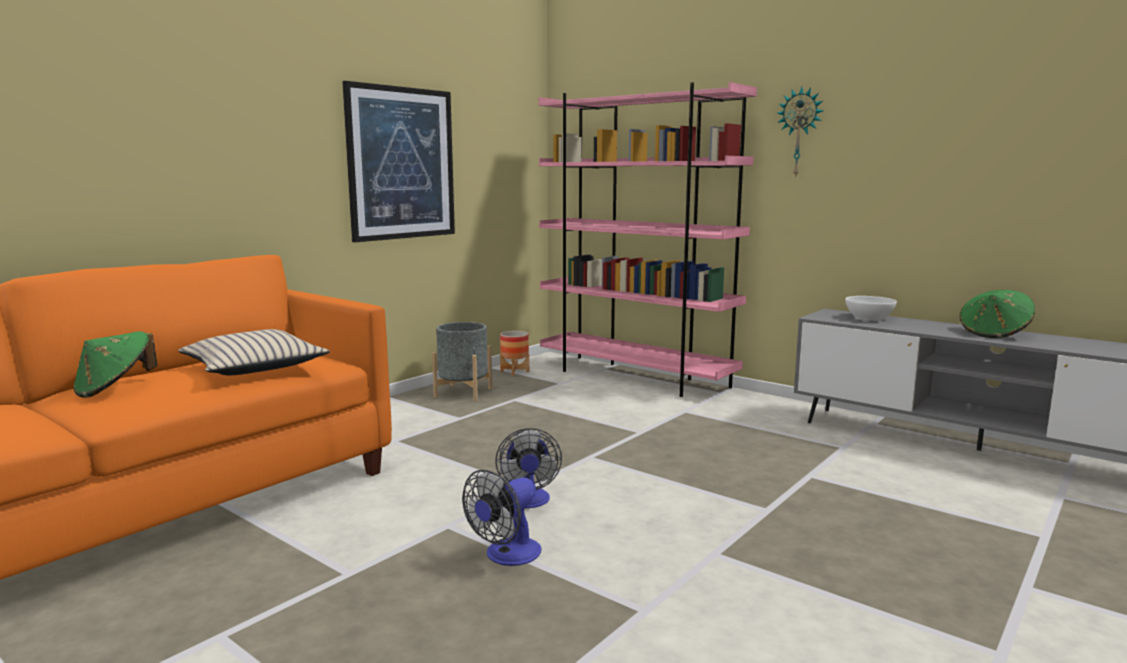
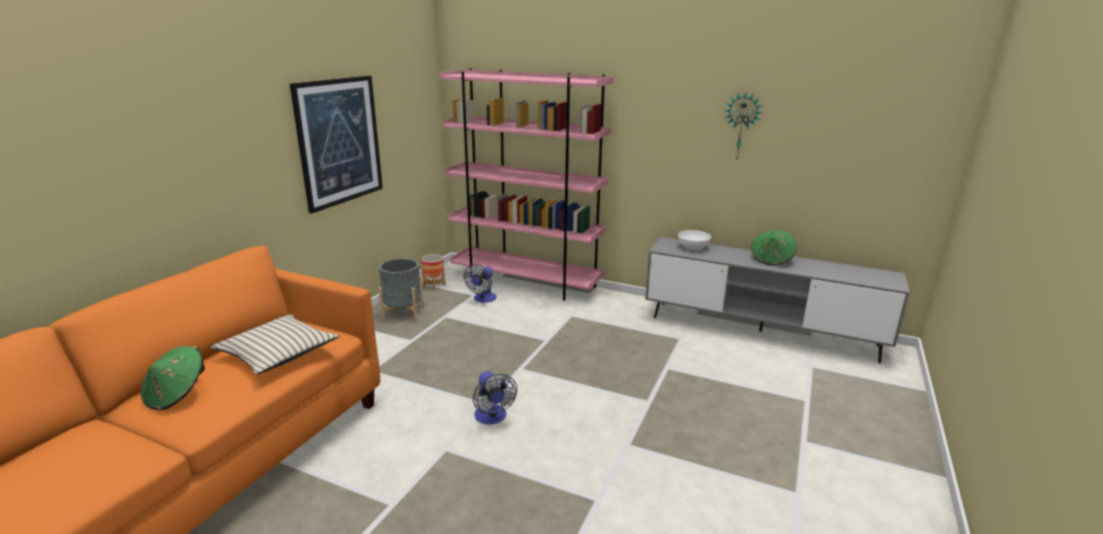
camera: 15 degrees left, 10 degrees up
(506, 556) = (496, 469): fan -> fan (483, 299)
(800, 132) = (644, 112): wall clock -> wall clock (741, 126)

